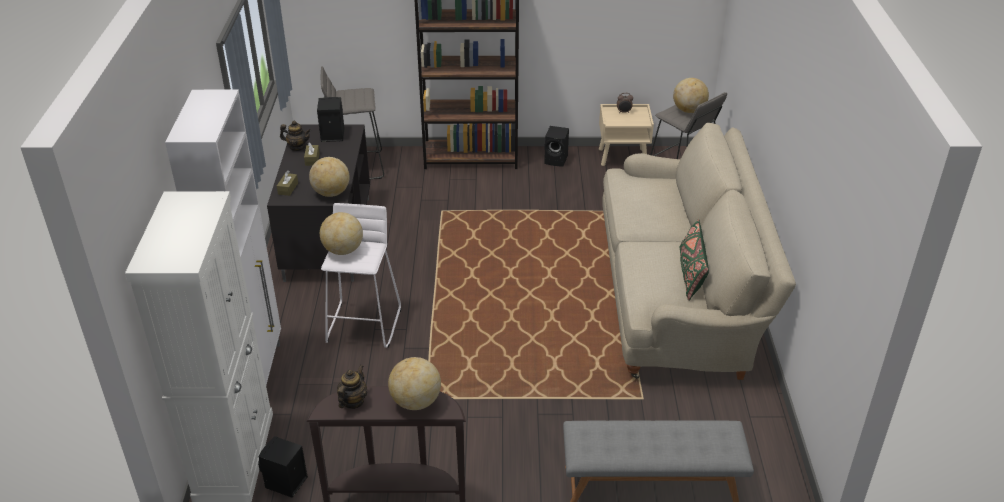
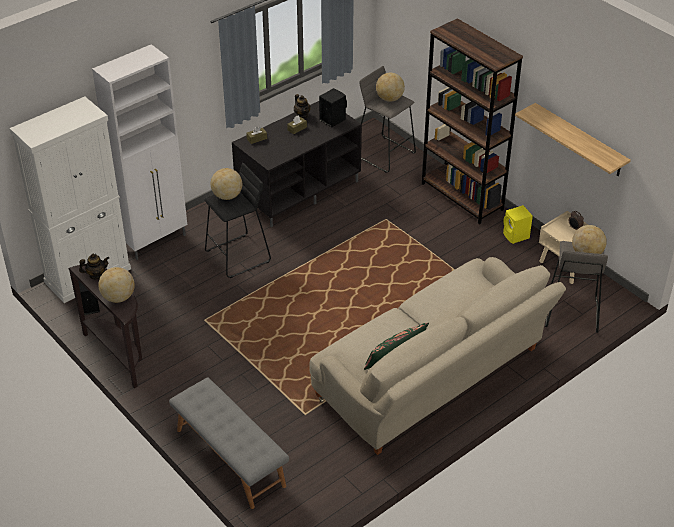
camera: 50 degrees right, 5 degrees up
(331, 193) = (272, 157): globe -> globe (389, 99)
(364, 325) = (238, 256): white stool -> black stool
(557, 160) = (516, 236): black speaker -> yellow speaker
(605, 19) = (580, 140): none -> shelf

